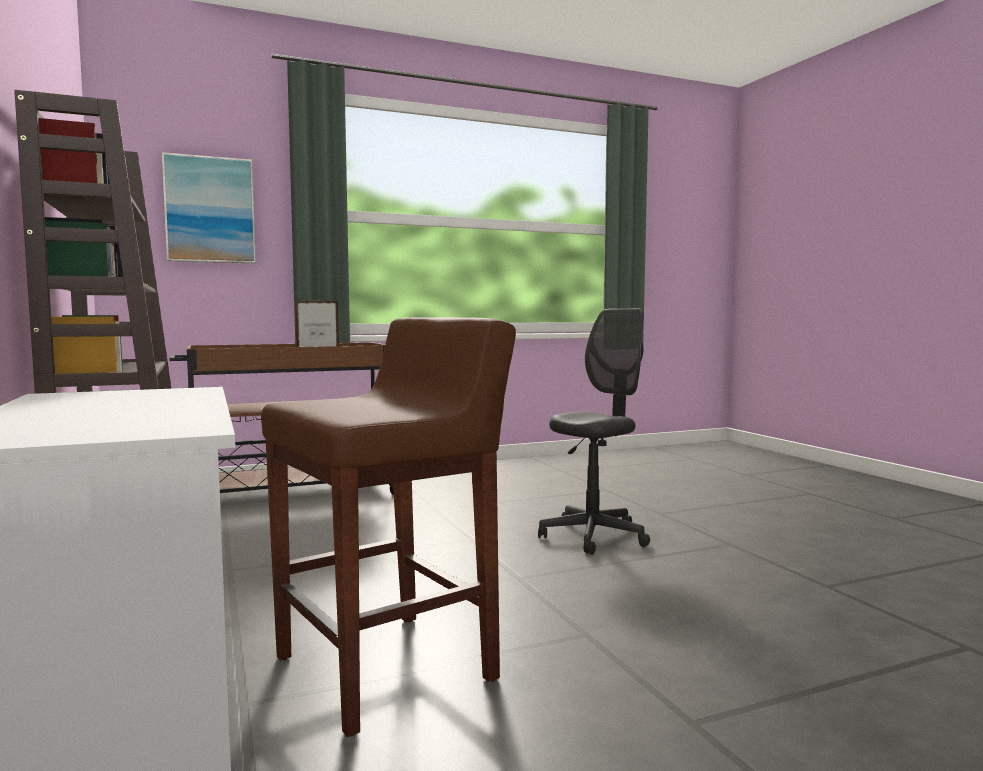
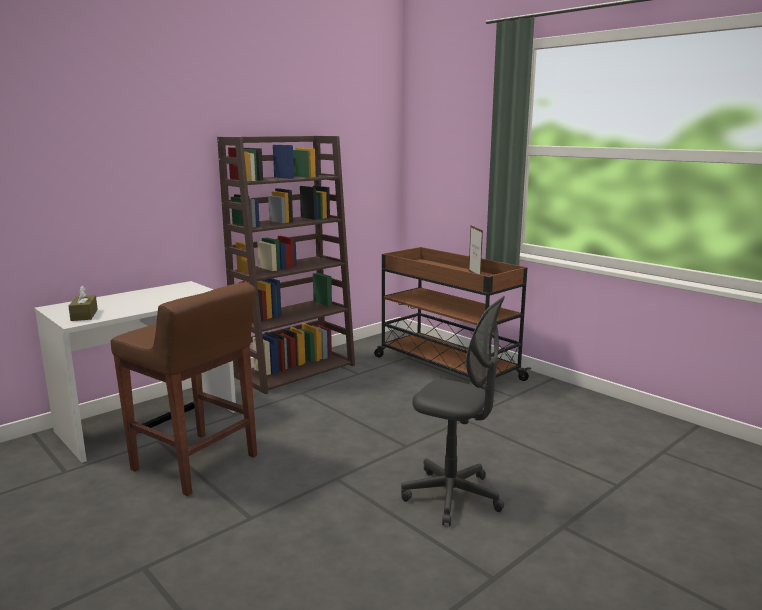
camera: 70 degrees right, 10 degrees up
(141, 426) = (84, 315): none -> brown tissue box
(210, 210) = (454, 149): picture -> none

